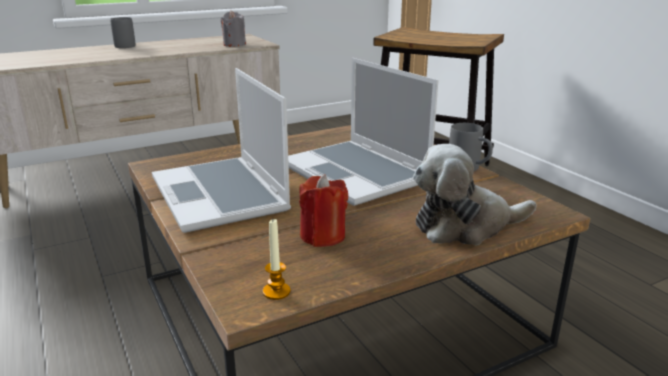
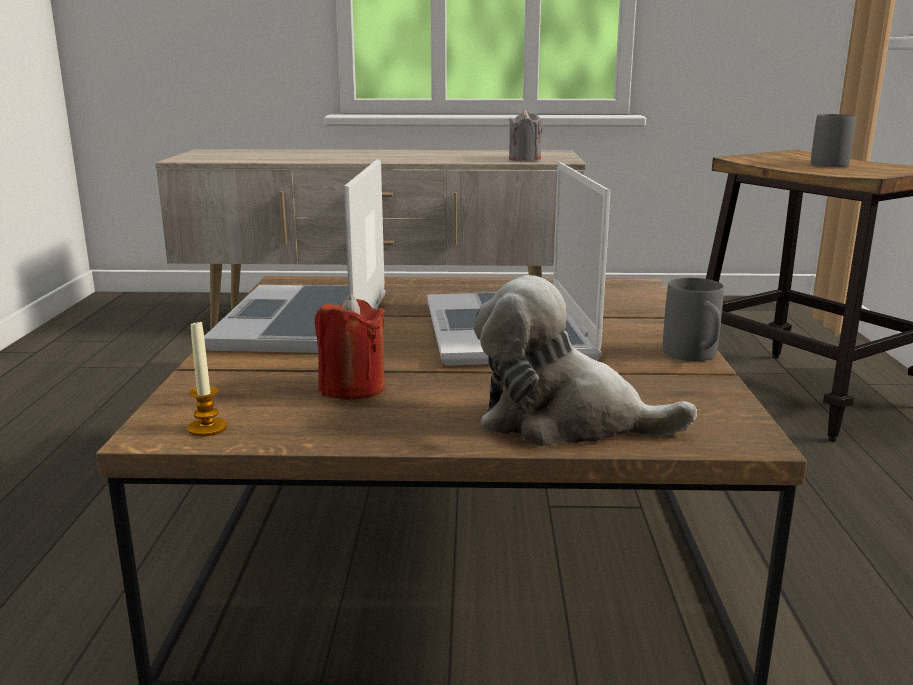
camera: 30 degrees right, 5 degrees down
(124, 45) = (391, 151): grey mug -> grey mug (827, 163)

